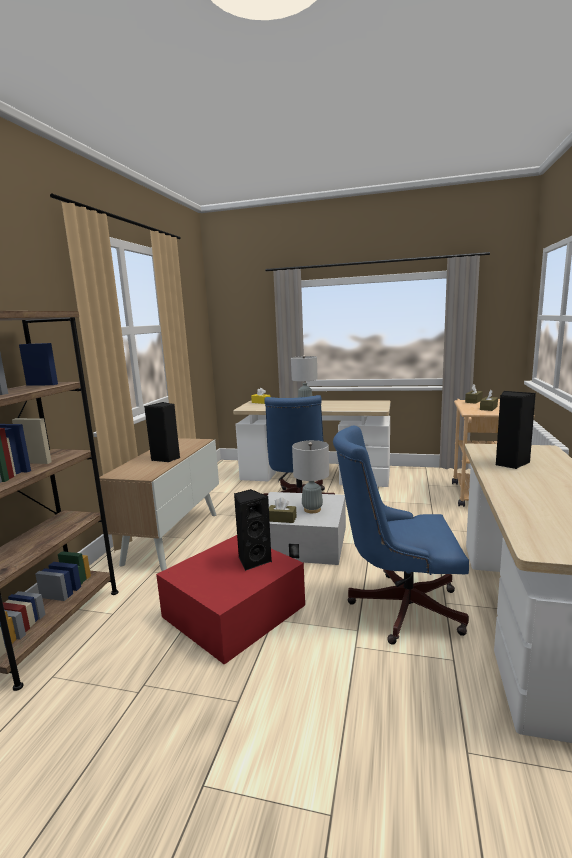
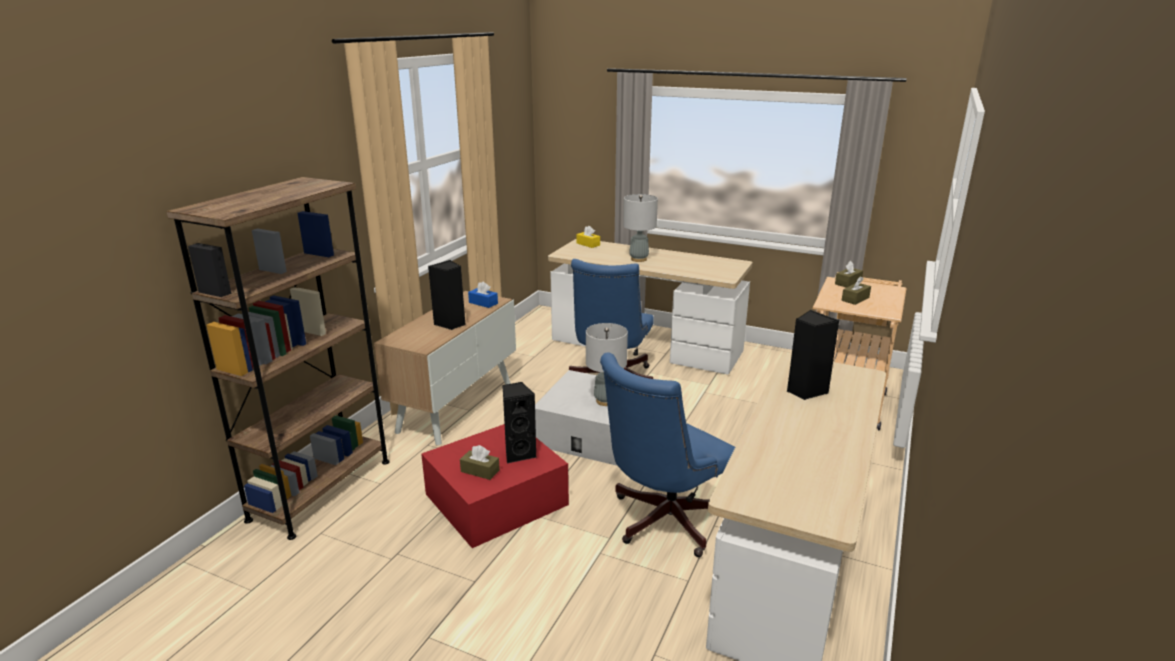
camera: 10 degrees right, 10 degrees up
(190, 443) = (483, 303): none -> blue tissue box
(282, 519) = (567, 408): brown tissue box -> brown tissue box (480, 471)
(398, 606) = (662, 521): blue office chair -> blue office chair turned 60 degrees counterclockwise

